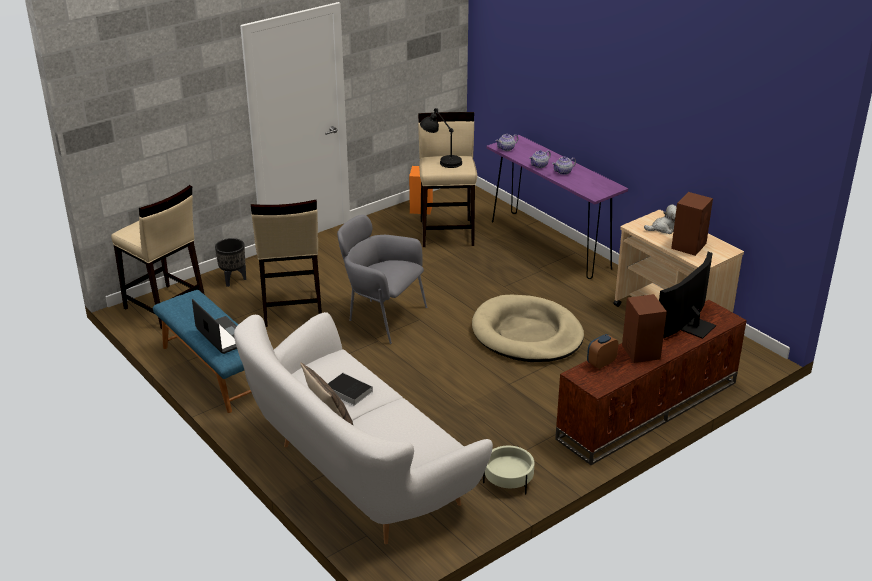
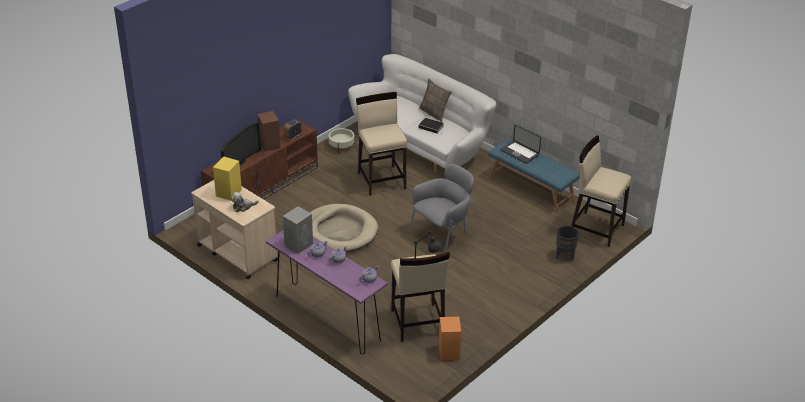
camera: 170 degrees right, 5 degrees up
(291, 308) = (508, 236): beige stool -> beige stool (382, 180)
(381, 317) = (442, 235): grey armchair -> grey armchair turned 60 degrees counterclockwise
(586, 181) = (299, 244): none -> grey speaker
(689, 245) = (228, 193): brown speaker -> yellow speaker

